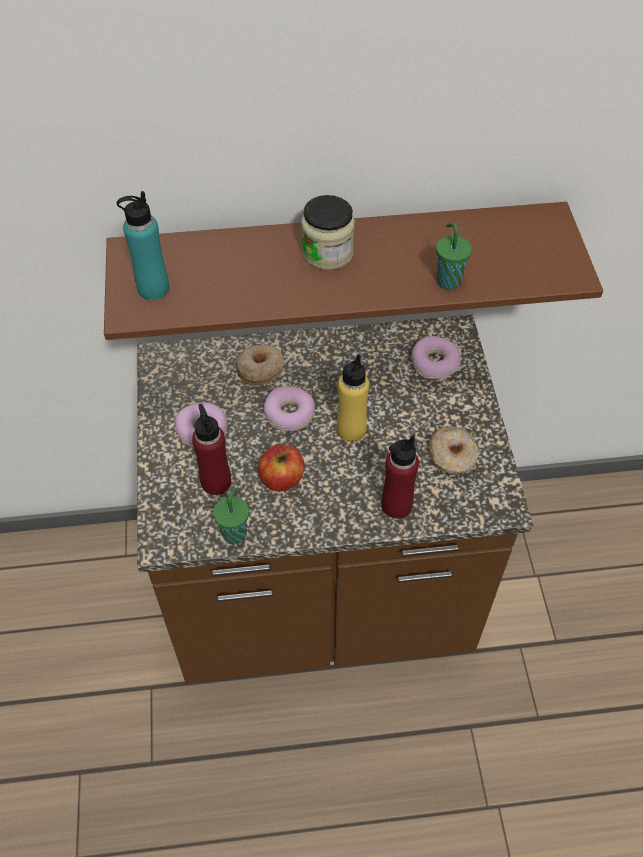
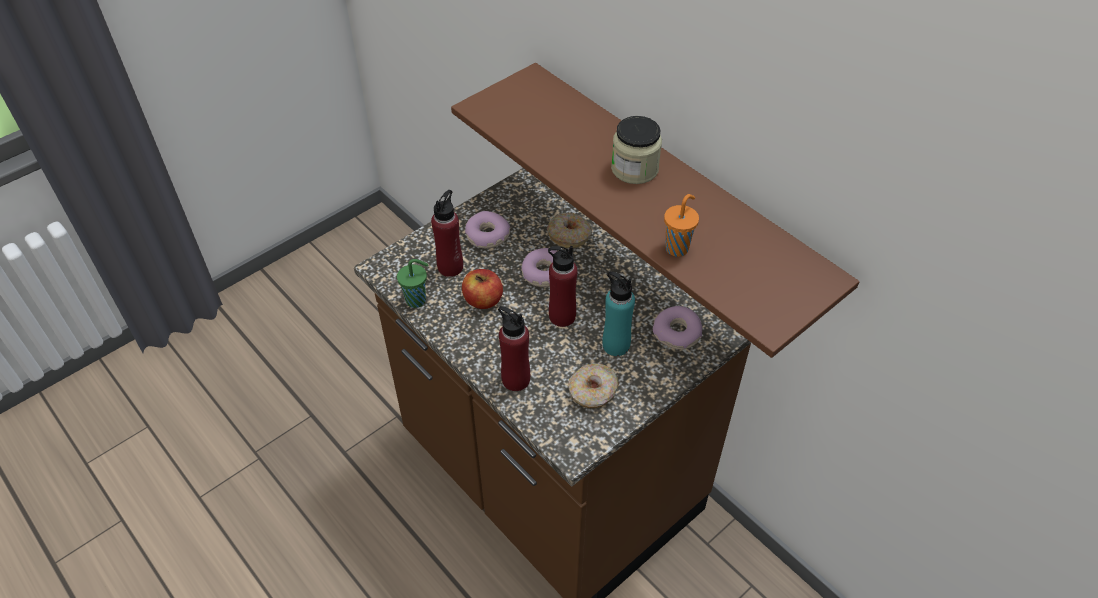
camera: 55 degrees right, 5 degrees down
(153, 288) = (510, 105): turquoise bottle -> turquoise bottle (616, 345)
(351, 430) = (562, 316): yellow bottle -> red bottle
(448, 280) = (677, 247): green cup -> orange cup

